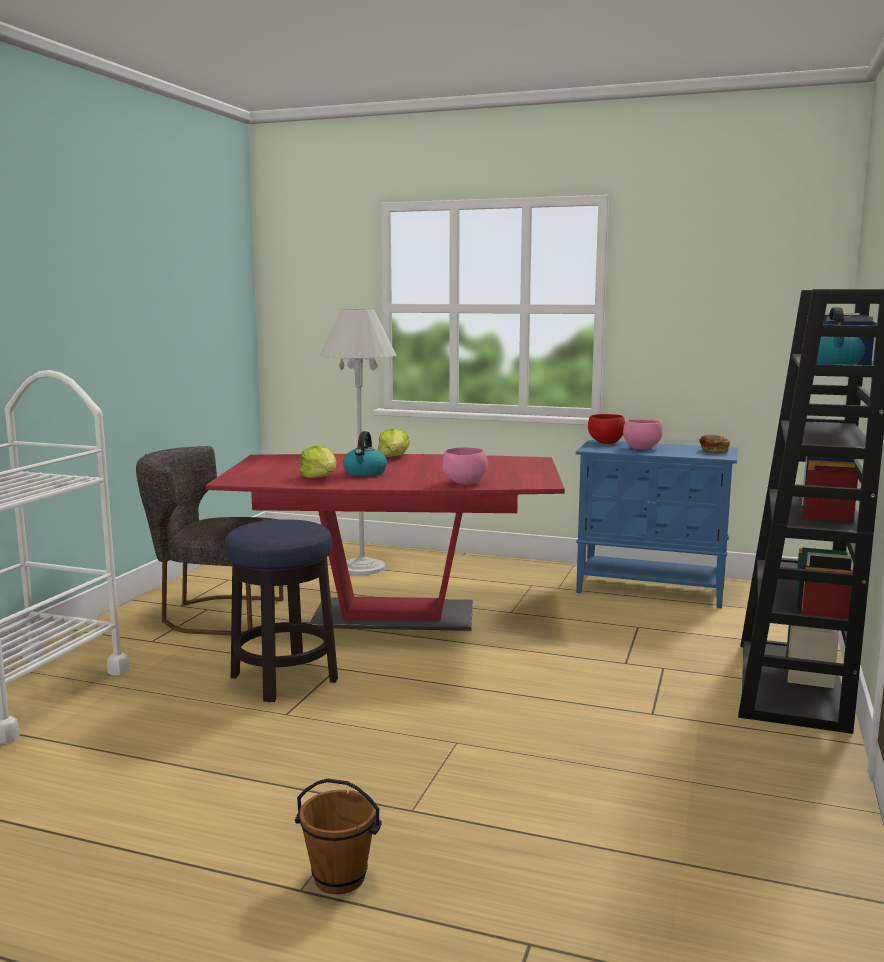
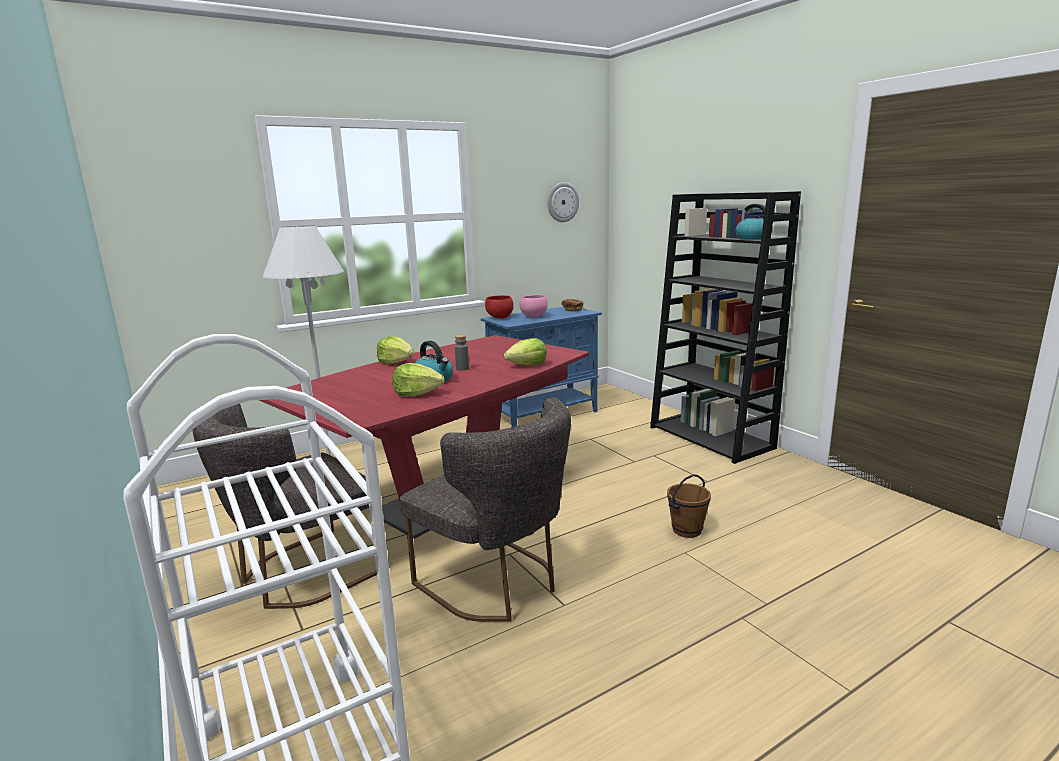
camera: 50 degrees left, 5 degrees up
(284, 679) = (497, 584): stool -> grey chair
(339, 879) = (844, 667): brown bucket -> brown bucket (687, 530)
(413, 472) = (462, 368): none -> grey bottle
(465, 483) = (527, 365): pink bowl -> lettuce
(757, 298) = (562, 202): none -> wall clock

